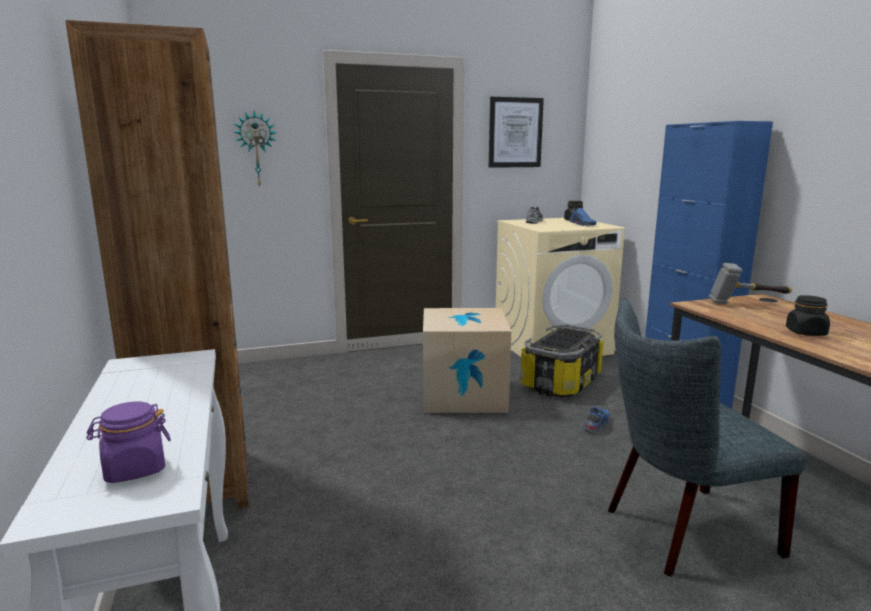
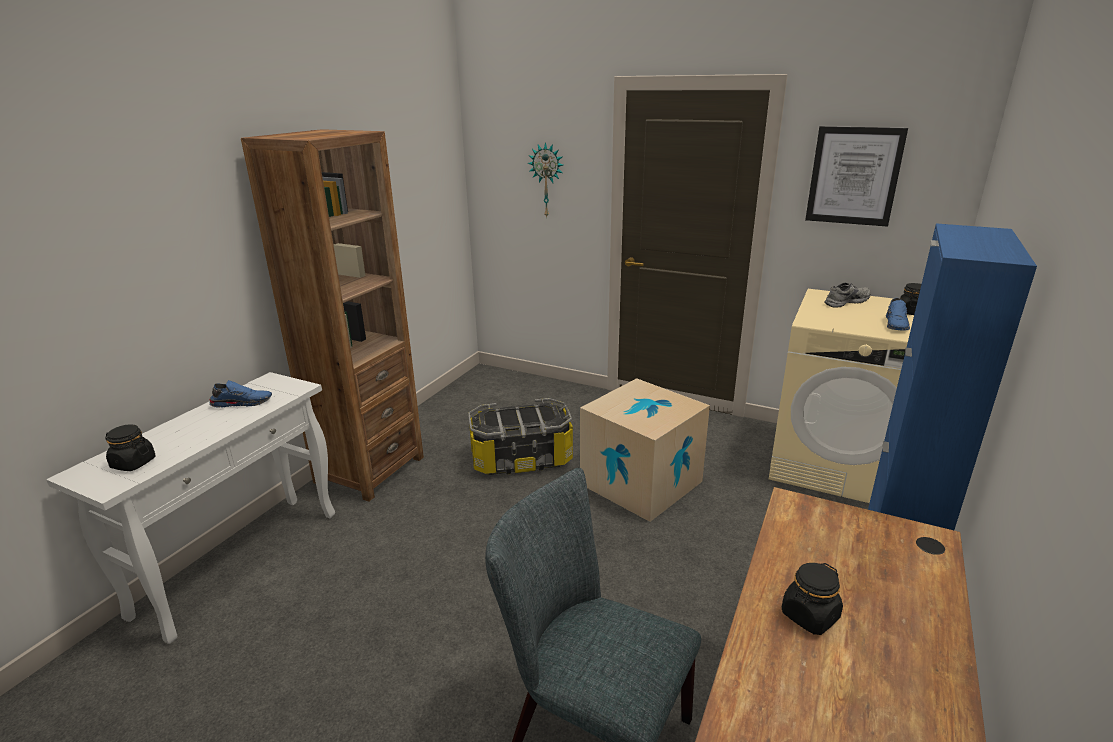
camera: 45 degrees right, 10 degrees up
(134, 469) = (133, 463): purple jar -> black jar
(560, 382) = (763, 515): storage box -> storage box (521, 458)
(595, 424) = (712, 581): blue shoe -> blue shoe (242, 402)
(748, 302) = (881, 535): hammer -> none

